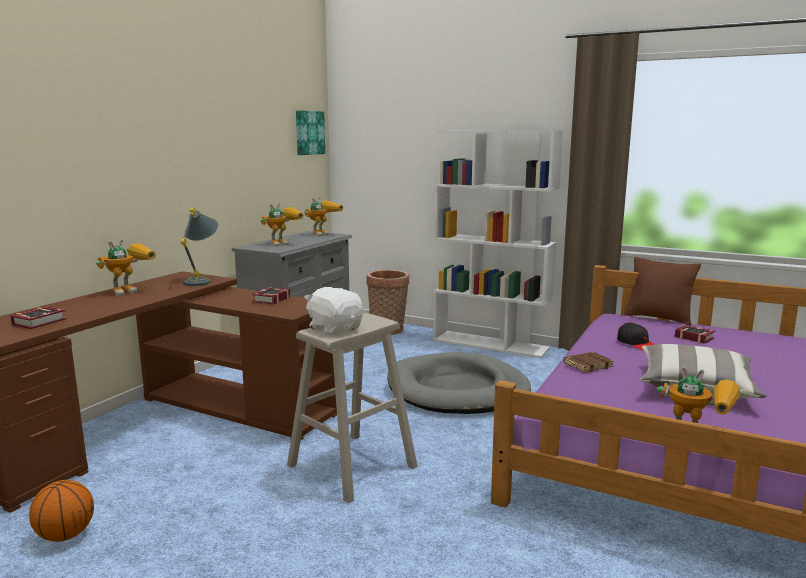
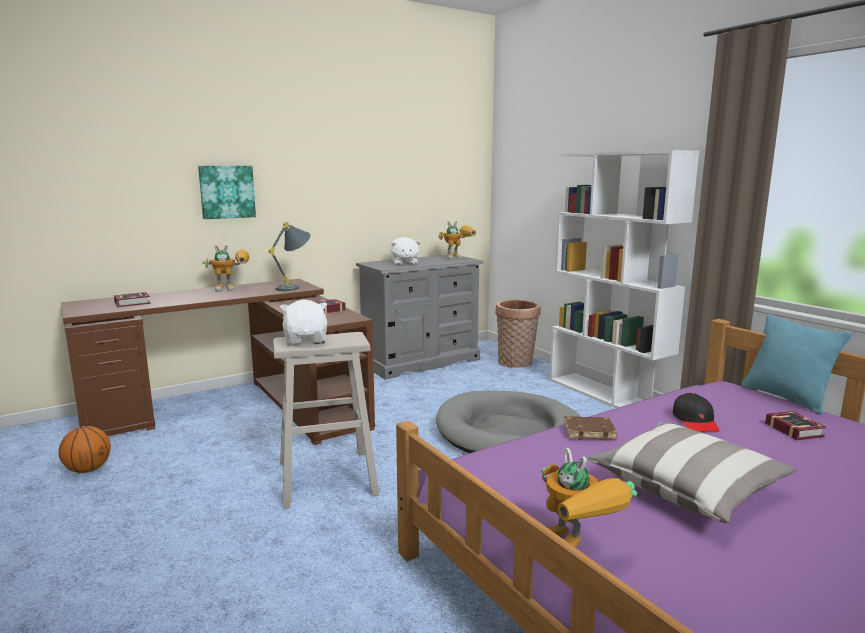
camera: 30 degrees right, 0 degrees up
(283, 243) = (404, 263): toy robot -> white plush toy
(309, 132) = (463, 158): picture -> picture (227, 192)
(658, 318) = (786, 398): brown pillow -> turquoise pillow

